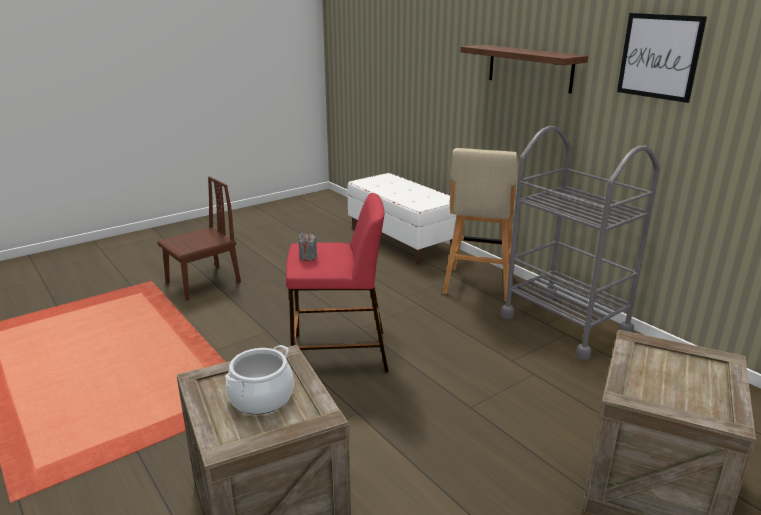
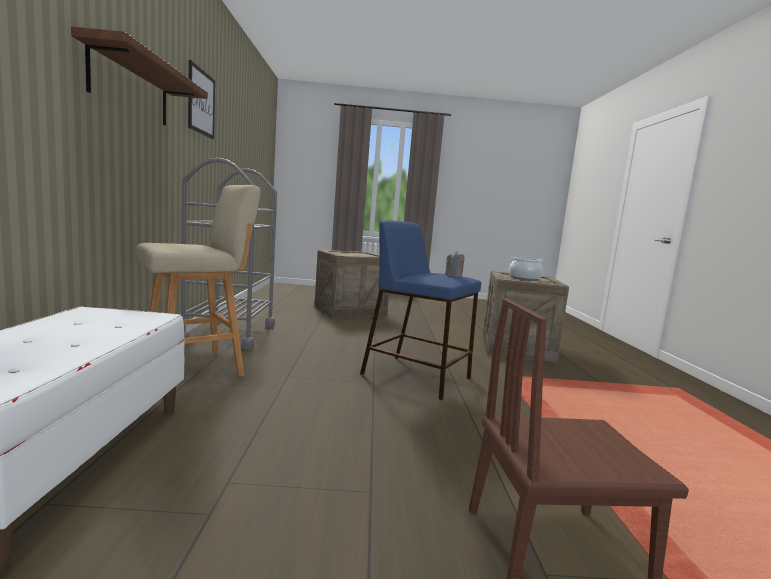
camera: 145 degrees left, 15 degrees down
(338, 353) = (417, 376): red stool -> blue stool

